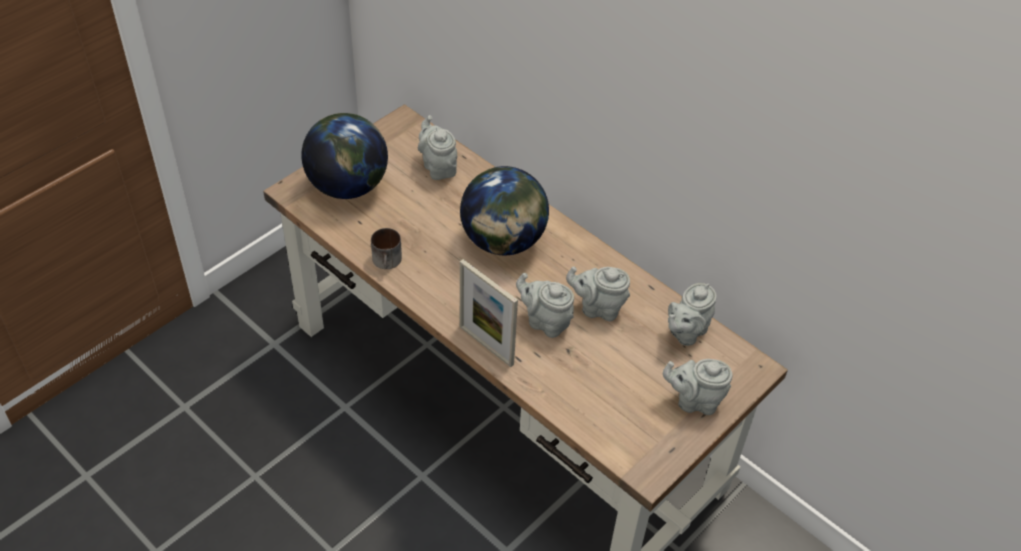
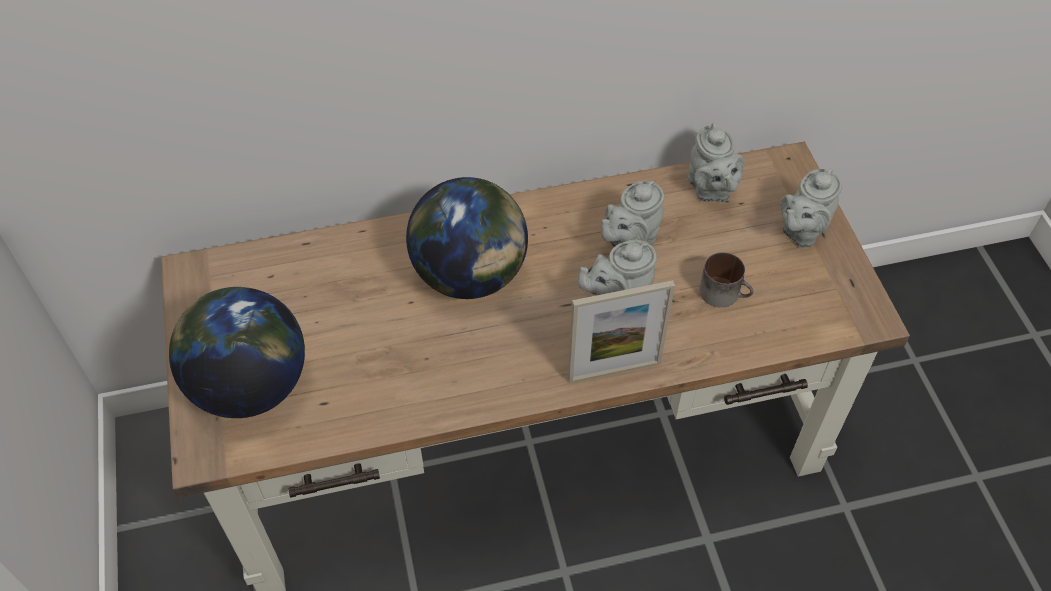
camera: 55 degrees left, 5 degrees up
(388, 261) = (414, 405): mug -> mug (725, 292)
(438, 167) = (300, 276): grey teapot -> none

